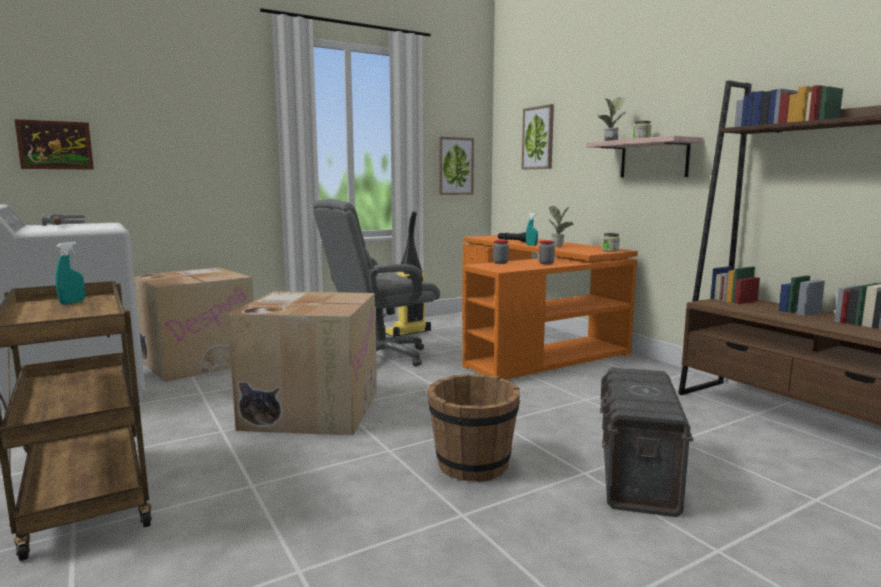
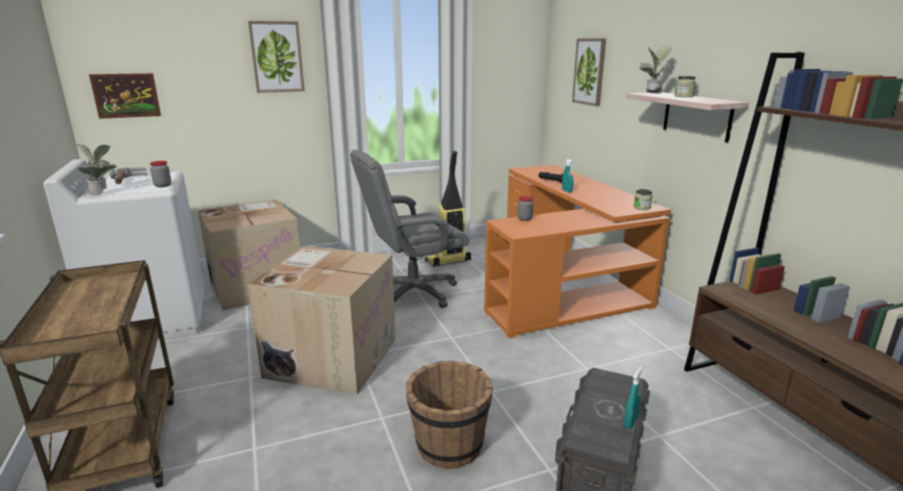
camera: 10 degrees right, 10 degrees up
(72, 302) = (104, 286): turquoise spray bottle -> turquoise spray bottle (630, 423)
(455, 166) = (507, 94): picture -> picture (277, 57)
(546, 263) = (570, 222): jar -> jar (163, 185)
(559, 246) = (594, 194): potted plant -> potted plant (103, 193)

